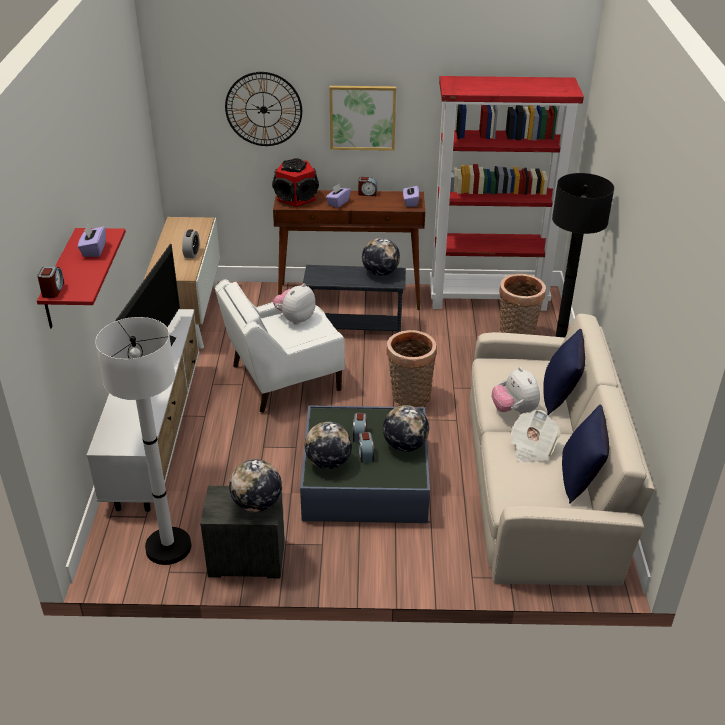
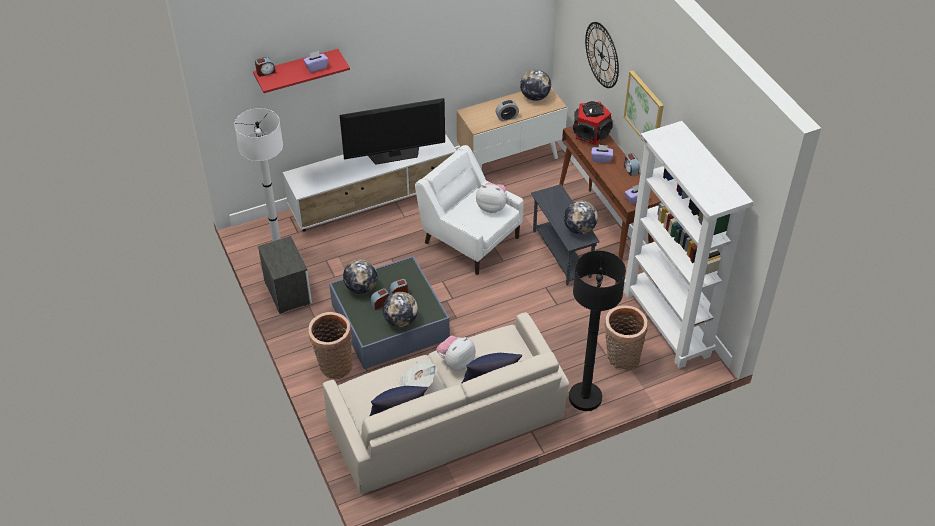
camera: 65 degrees right, 10 degrees up
(257, 504) = (286, 263): globe -> globe (534, 97)
(409, 398) = (493, 316): basket -> basket (334, 365)
(488, 299) = (667, 324): red bookcase -> white bookcase

